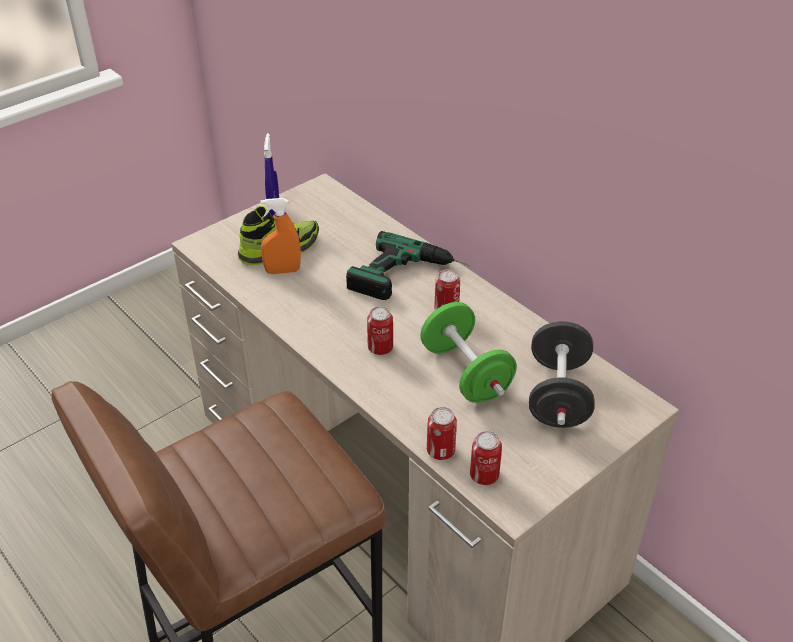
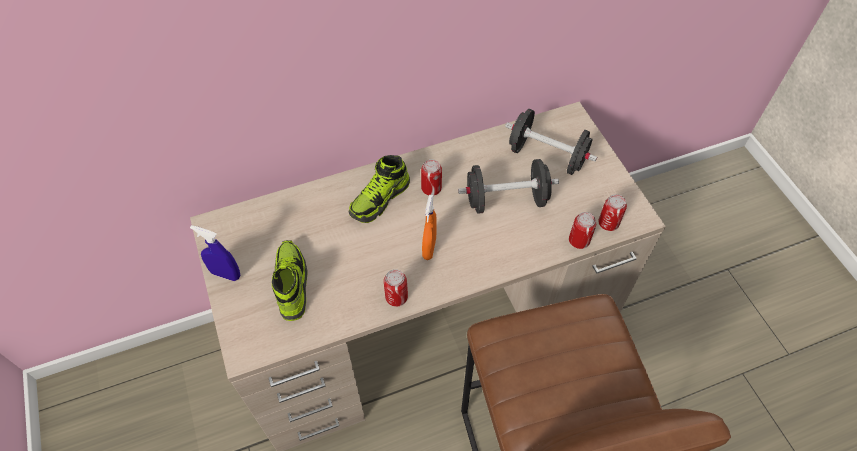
camera: 70 degrees left, 15 degrees up
(282, 271) = (325, 289): orange spray bottle -> orange spray bottle (429, 248)
(380, 348) = (457, 245): can -> can (396, 297)
(410, 277) = (380, 199): power drill -> shoe
(466, 373) = (506, 200): green dumbbell -> black dumbbell

